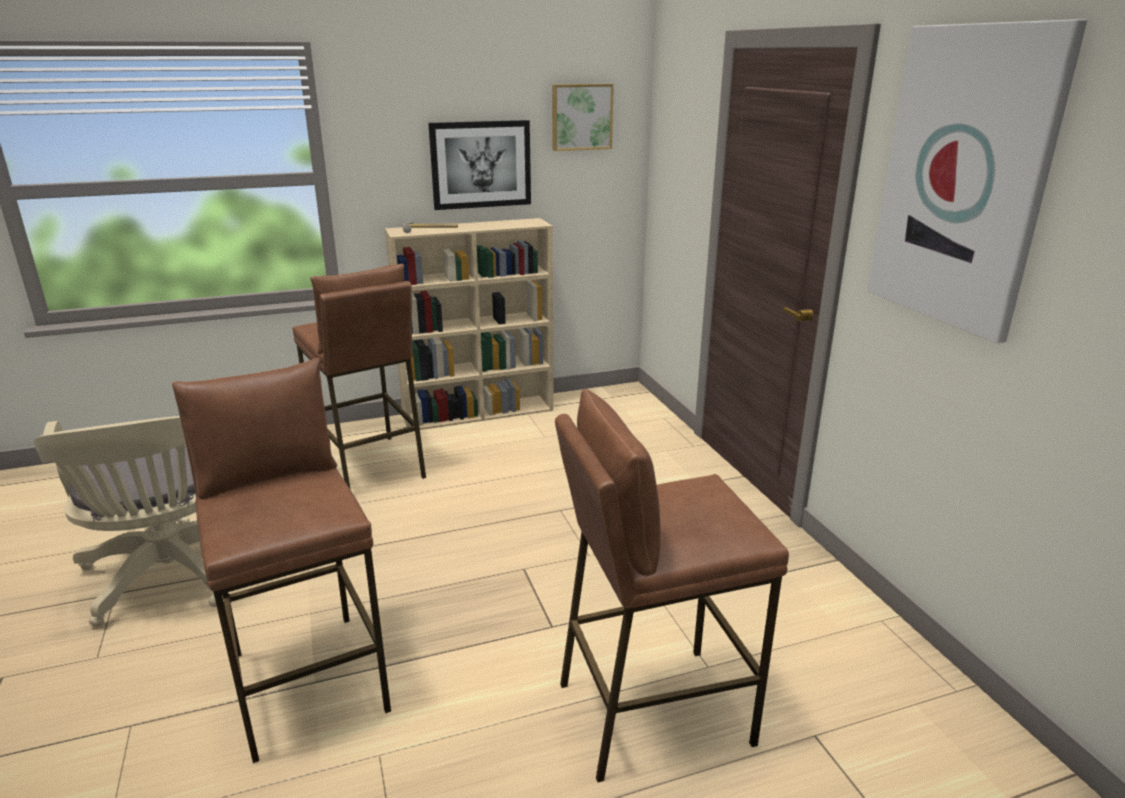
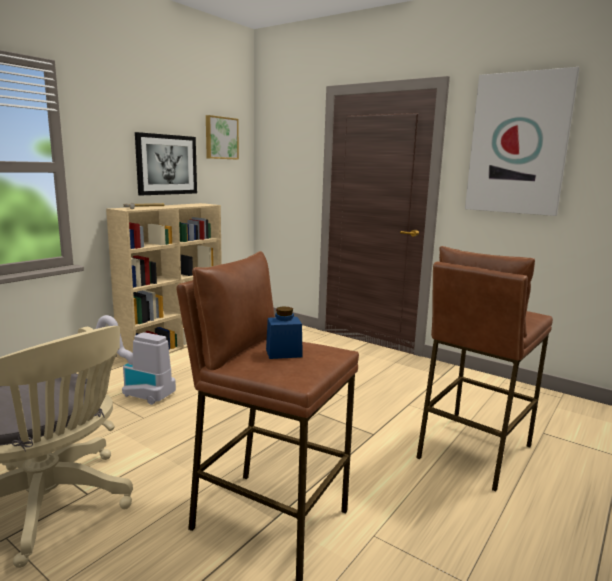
camera: 35 degrees left, 10 degrees down
(280, 500) = (283, 353): none -> blue jar
(369, 467) = (133, 391): brown stool -> vacuum cleaner

